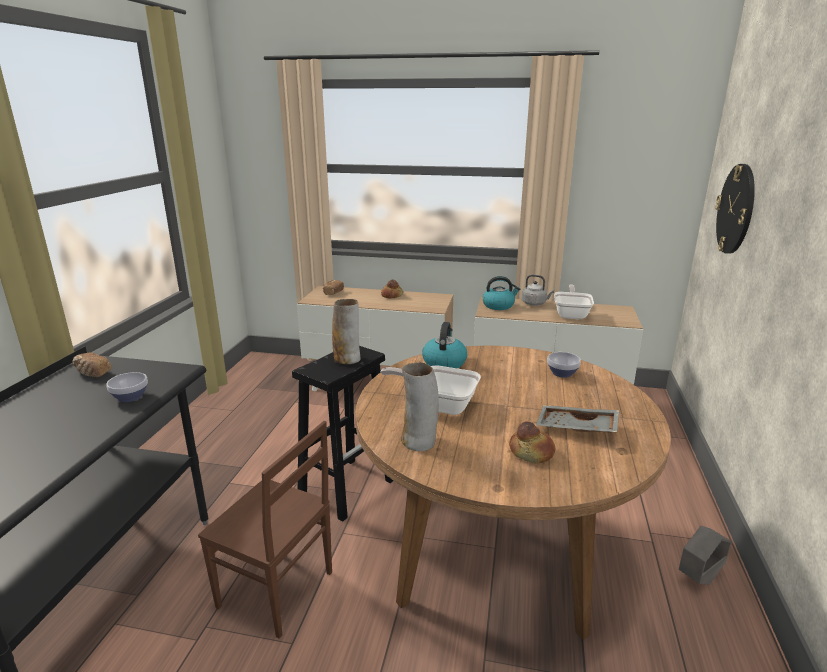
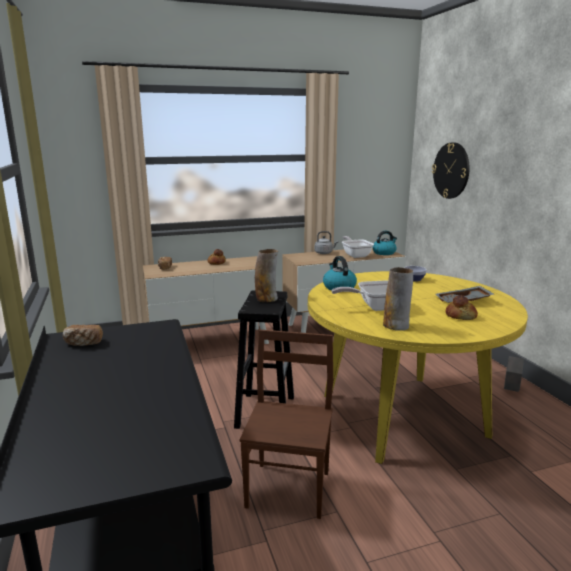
camera: 30 degrees left, 5 degrees down
(130, 397) = (157, 348): bowl -> none
(276, 591) = (290, 488): brown chair -> brown chair turned 75 degrees counterclockwise
(495, 552) = (402, 414): brown dining table -> yellow dining table
(499, 305) = (303, 257): kettle -> kettle (384, 252)

